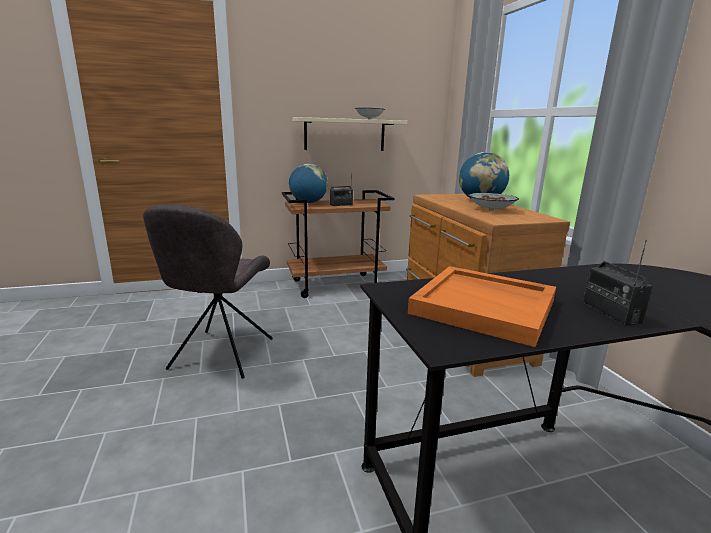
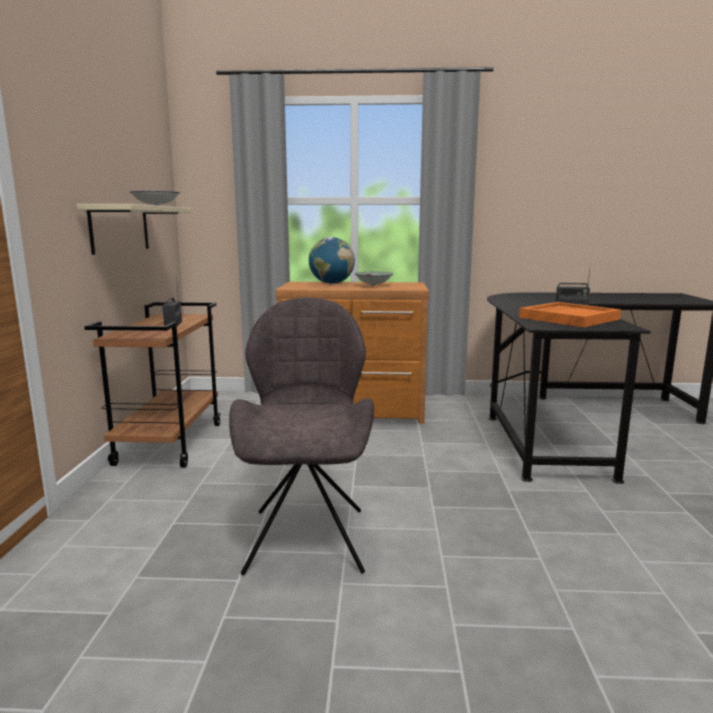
camera: 70 degrees left, 5 degrees down
(220, 355) = (307, 536): grey chair -> grey chair turned 120 degrees counterclockwise
(308, 202) = (132, 332): globe -> none

